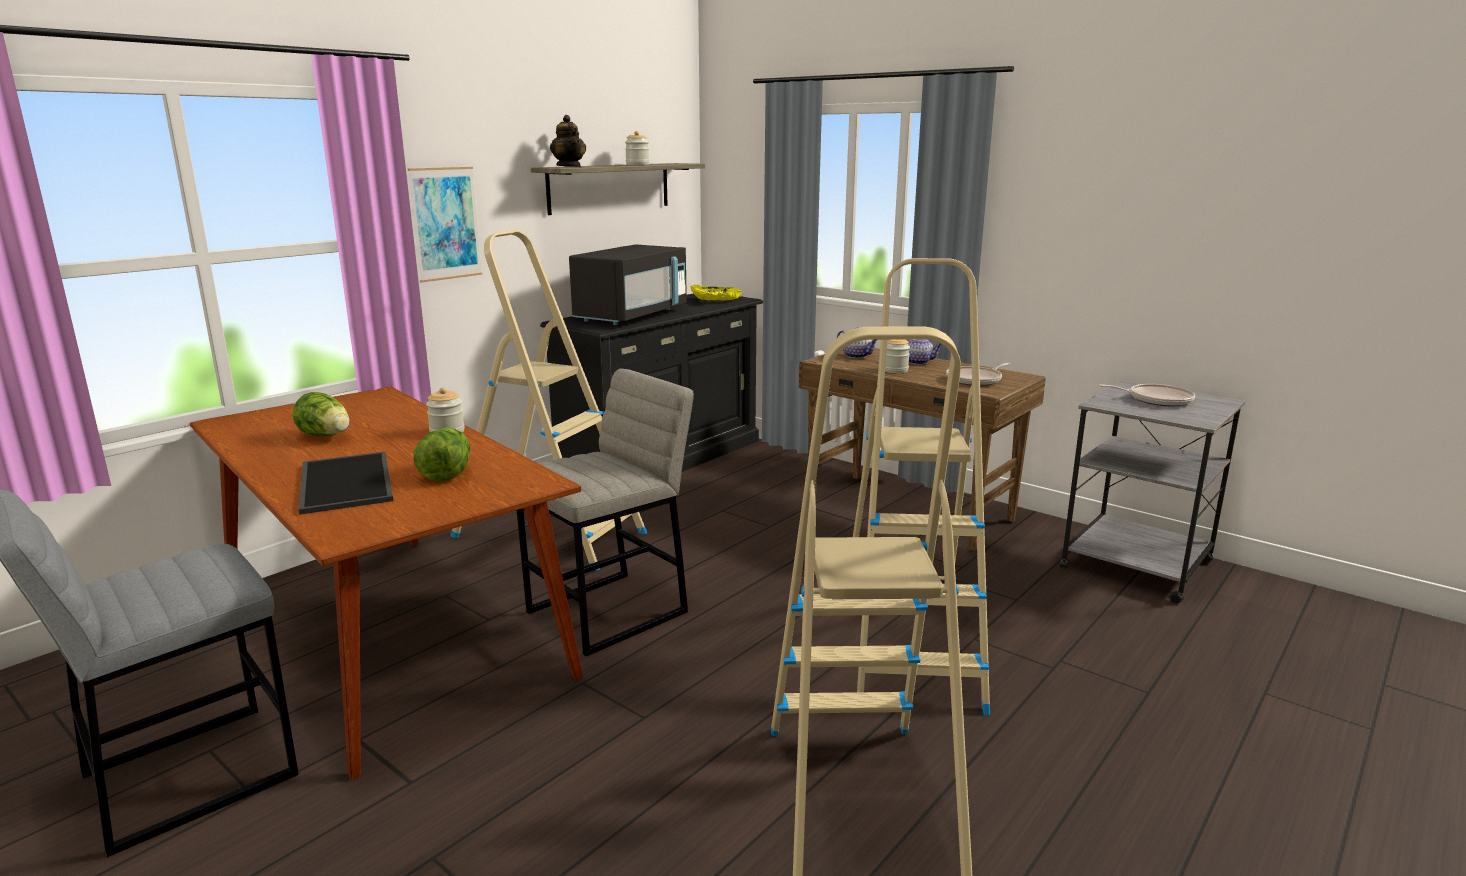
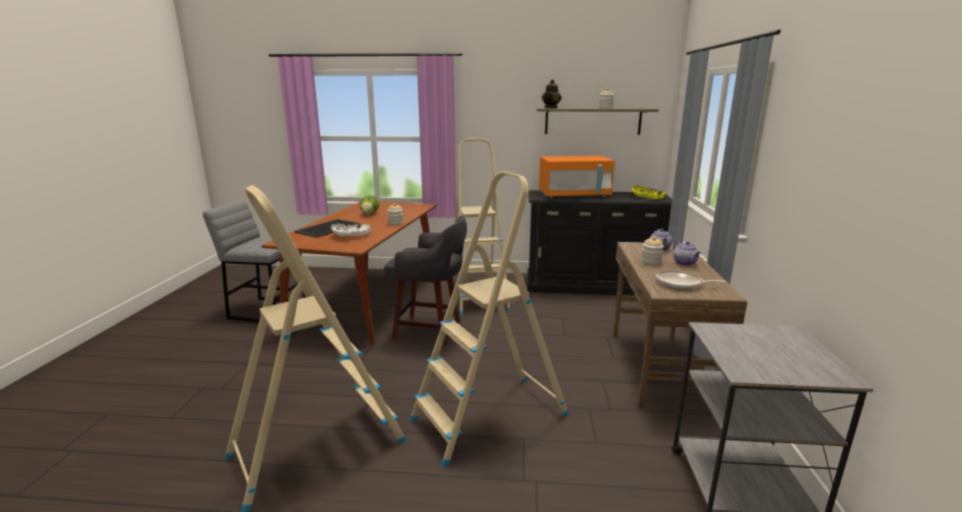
camera: 55 degrees right, 0 degrees up
(445, 223) = (482, 133): picture -> none
(447, 474) = (351, 235): lettuce -> white bowl
(610, 611) = (430, 330): grey chair -> grey stool
(632, 316) = (574, 196): black microwave -> orange microwave
(1156, 400) = (771, 347): frying pan -> none

